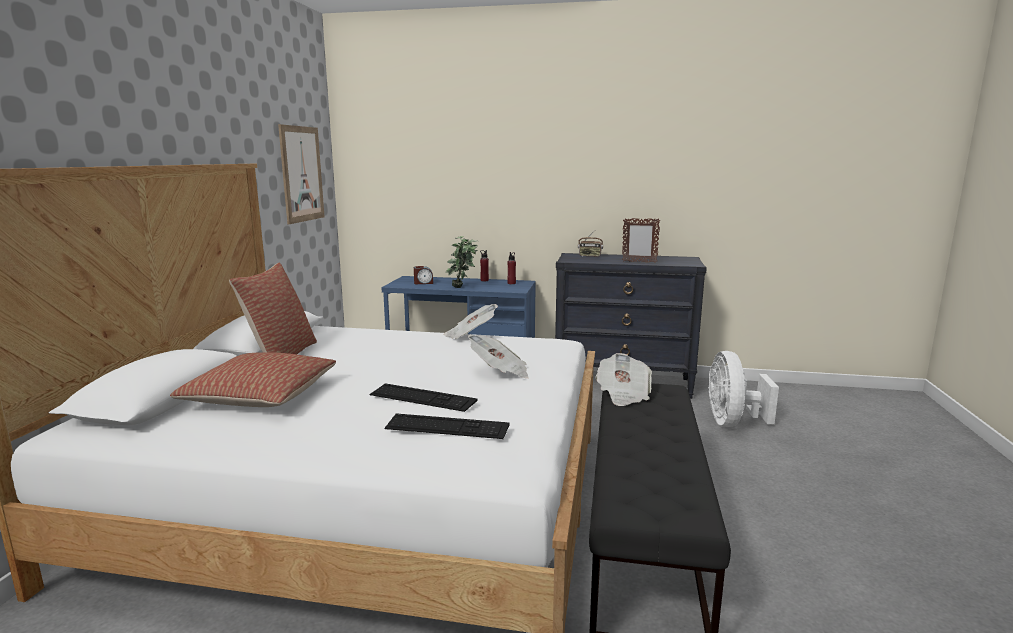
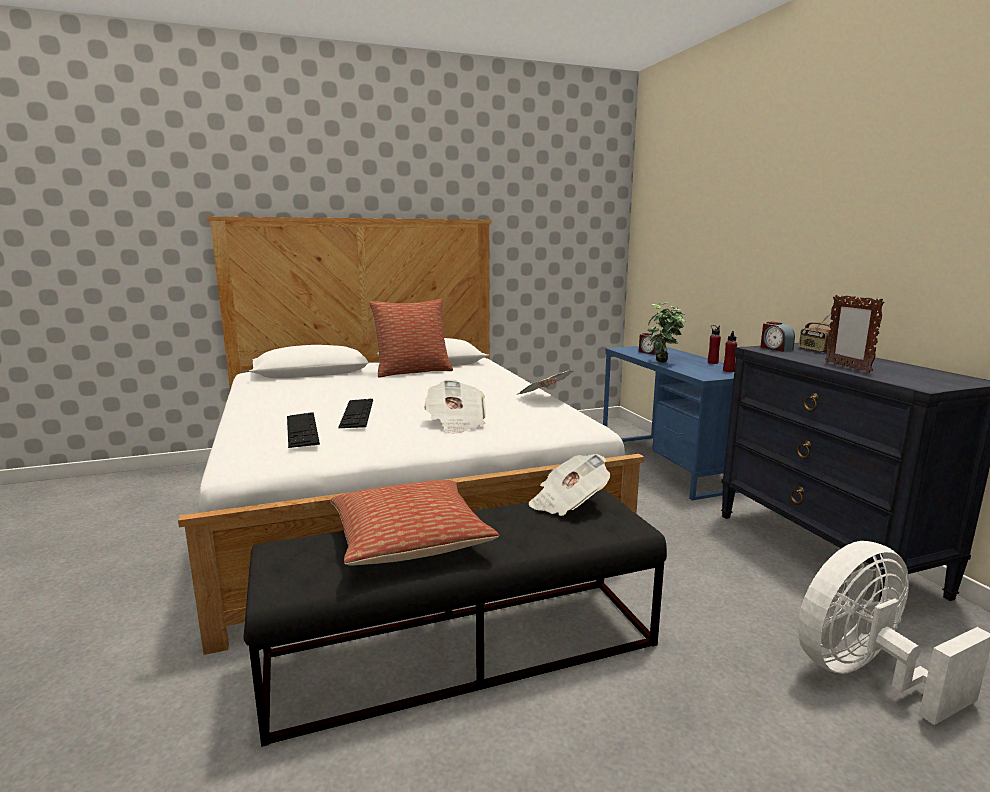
camera: 60 degrees right, 0 degrees up
(261, 397) = (331, 385): pillow -> pillow (409, 540)
(302, 174) = (570, 231): picture -> none
(573, 259) = (775, 348): none -> alarm clock

